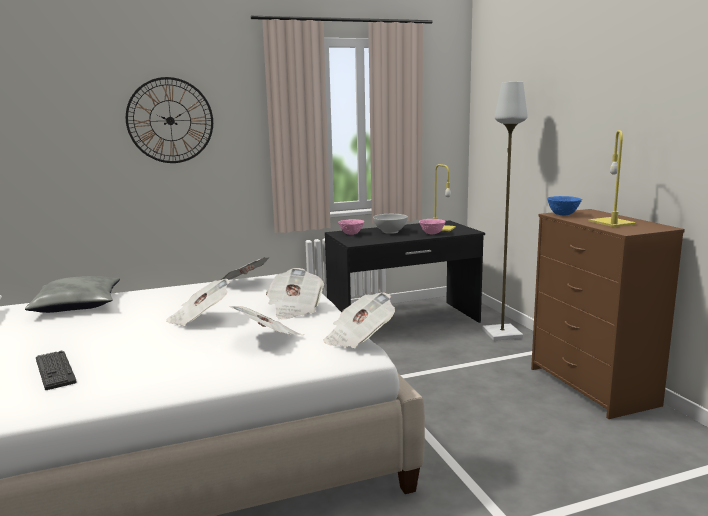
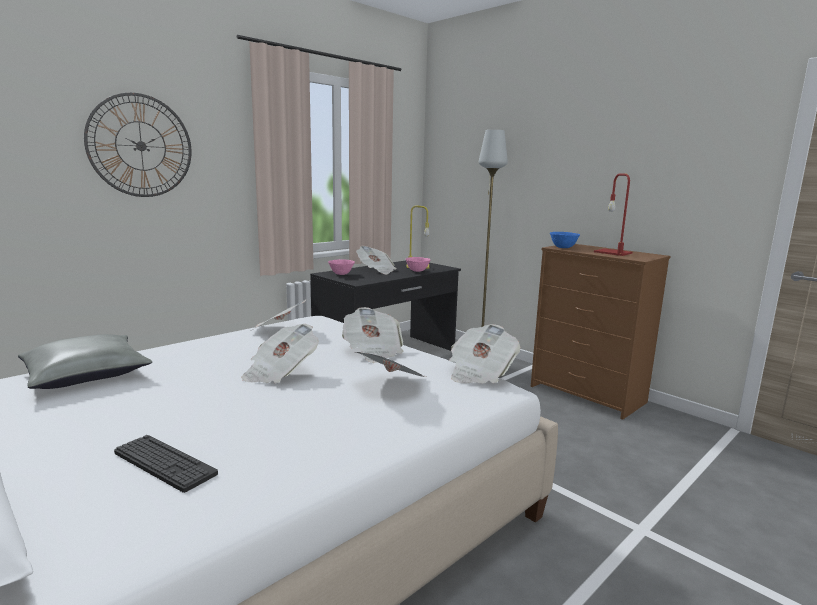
camera: 25 degrees left, 0 degrees up
(390, 232) = (376, 271): white bowl -> newspaper
(613, 223) = (613, 252): yellow table lamp -> red table lamp

